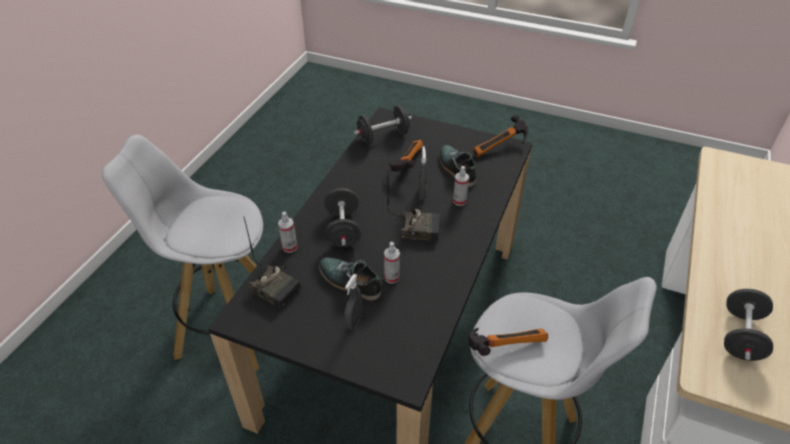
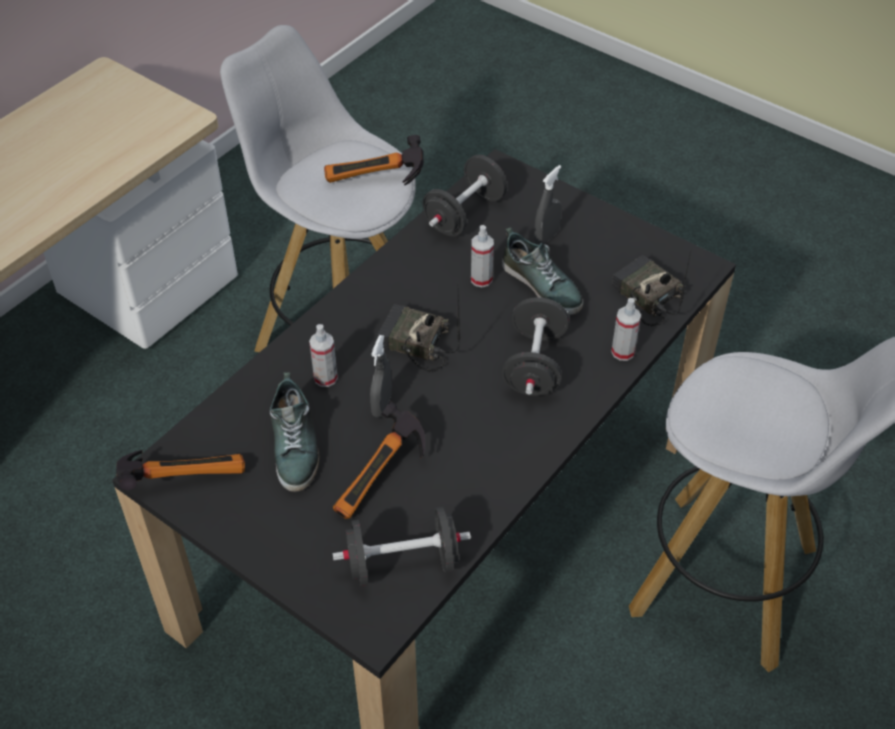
camera: 165 degrees left, 5 degrees up
(740, 336) = (105, 142): black dumbbell -> black dumbbell (464, 214)

